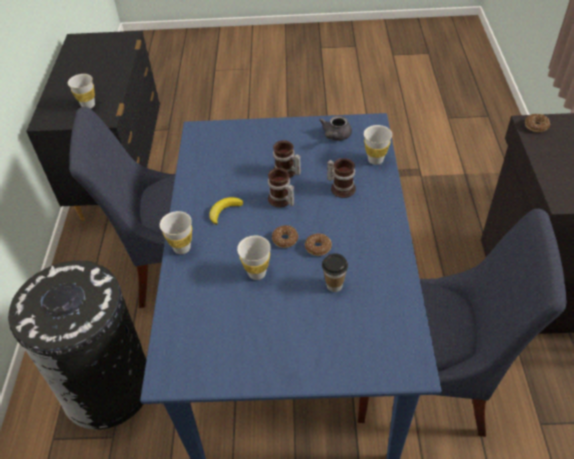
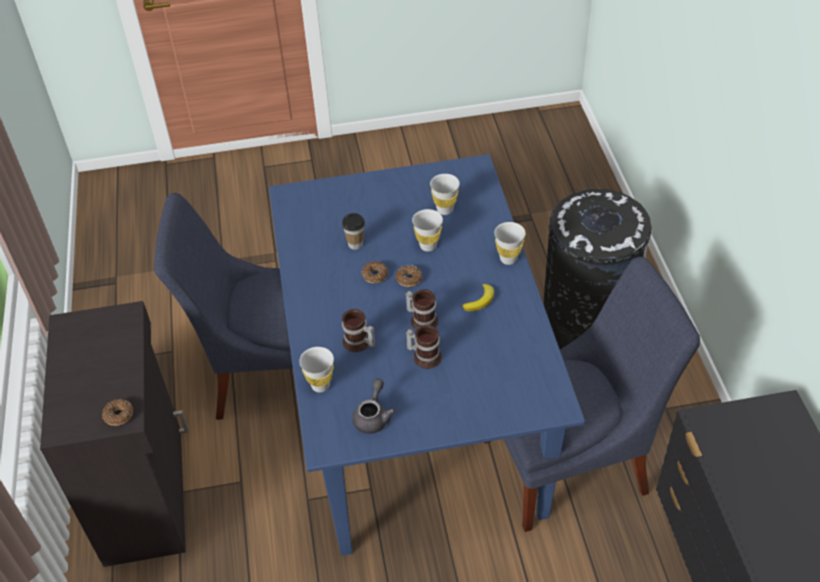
camera: 170 degrees right, 0 degrees up
(88, 105) = (744, 445): white cup -> white cup (445, 209)

